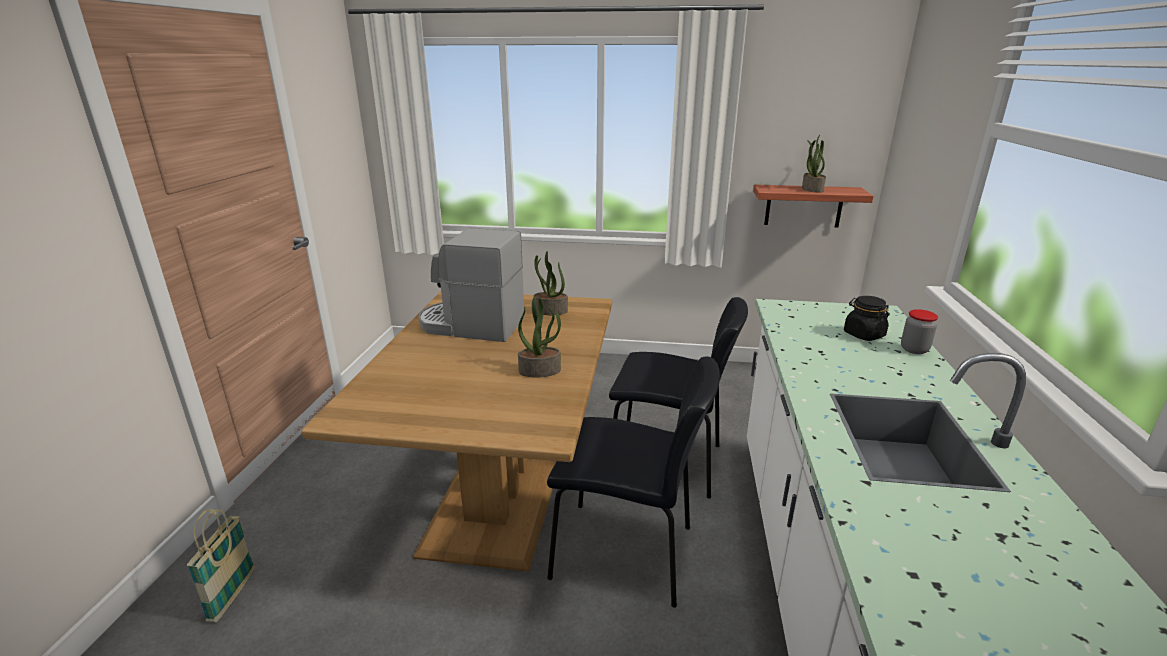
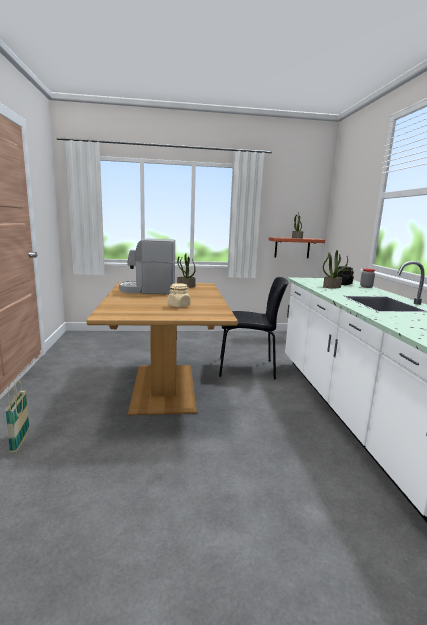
camera: 15 degrees left, 10 degrees down
(491, 389) = (179, 306): none -> beige jar
(540, 370) = (199, 301): potted plant -> potted plant (332, 287)
(628, 553) = (245, 401): black chair -> none

